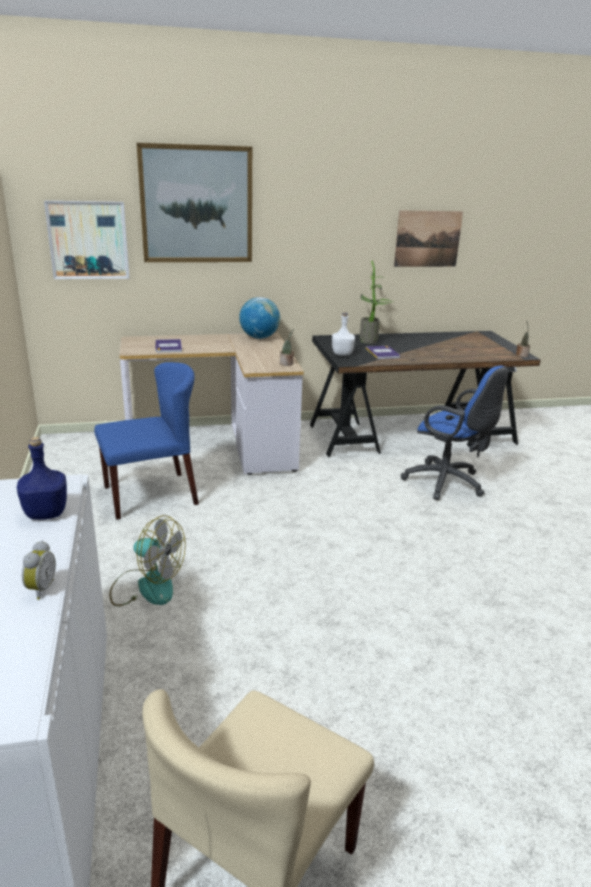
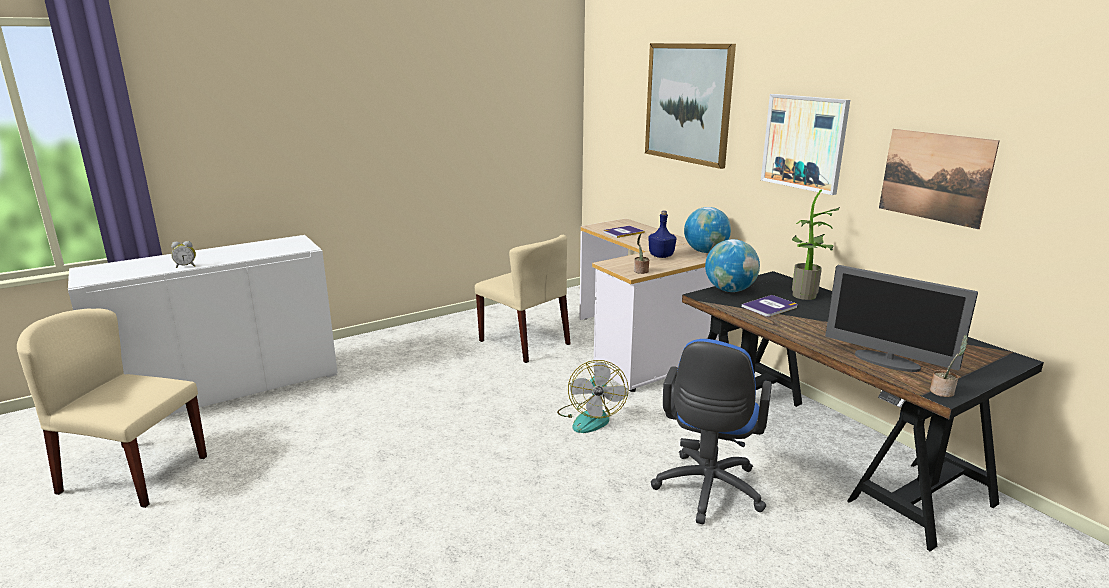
camera: 70 degrees right, 5 degrees down
(47, 513) = (268, 252): blue bottle -> blue bottle (661, 256)
(88, 240) = (619, 128): picture -> picture (804, 142)
(147, 586) = (400, 373): fan -> fan (590, 417)
(151, 495) = (525, 342): blue chair -> beige chair
(342, 354) = (730, 290): white bottle -> globe
(481, 353) = (887, 361): none -> monitor

